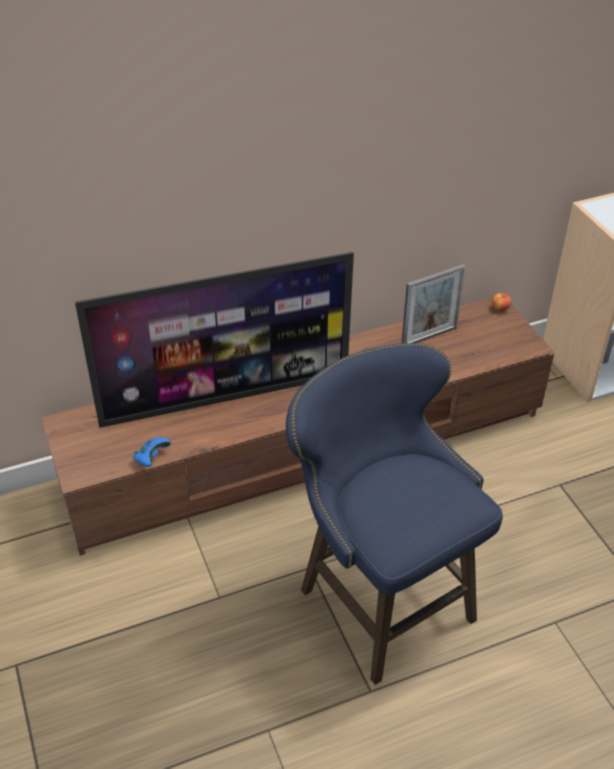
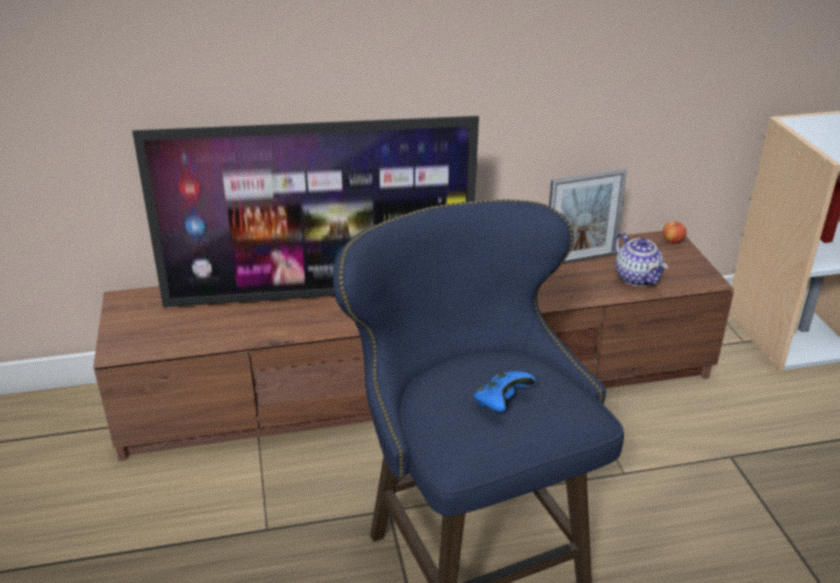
camera: 10 degrees right, 10 degrees down
(151, 458) = (210, 343): blue game controller -> blue game controller (501, 402)
(478, 350) = (638, 278): none -> teapot

